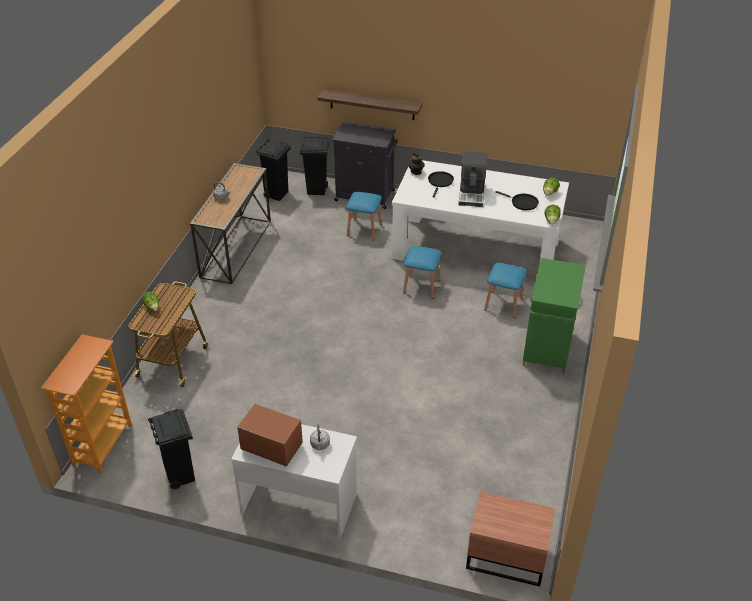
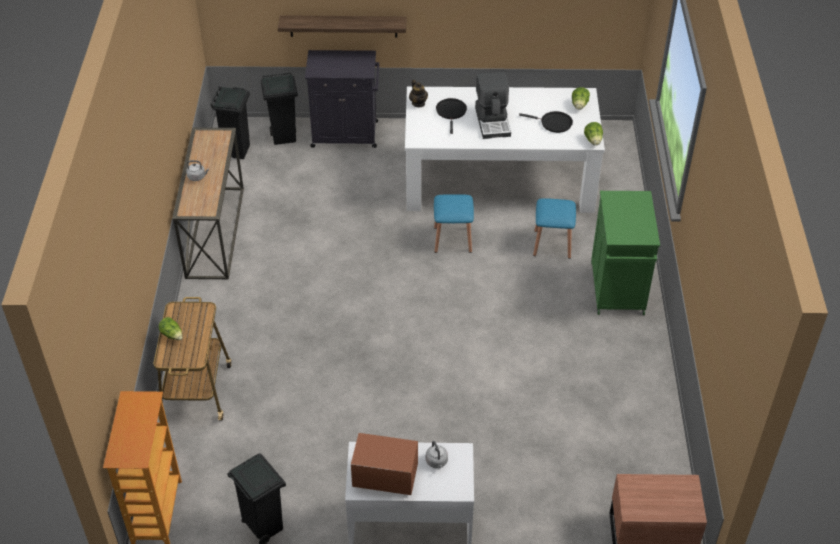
camera: 15 degrees left, 5 degrees up
(364, 229) = (360, 179): blue stool -> none

